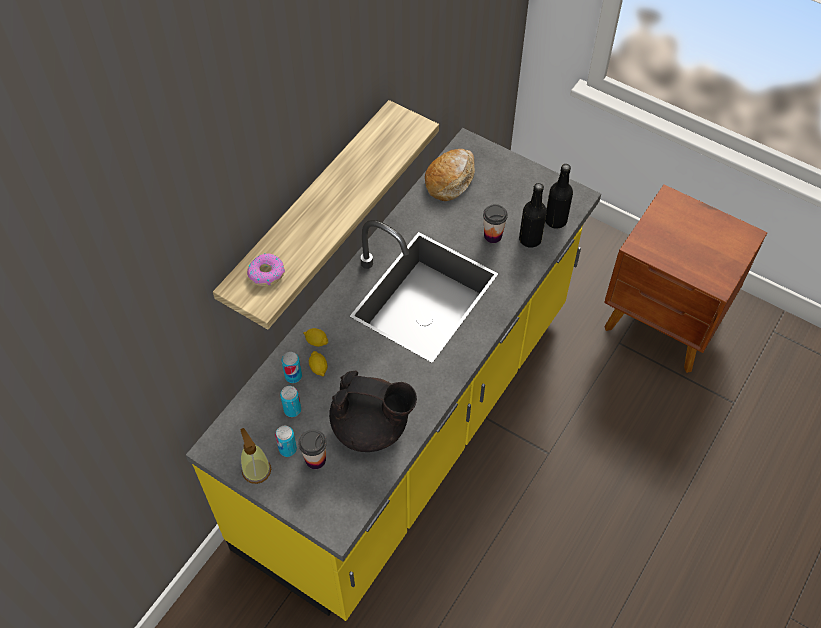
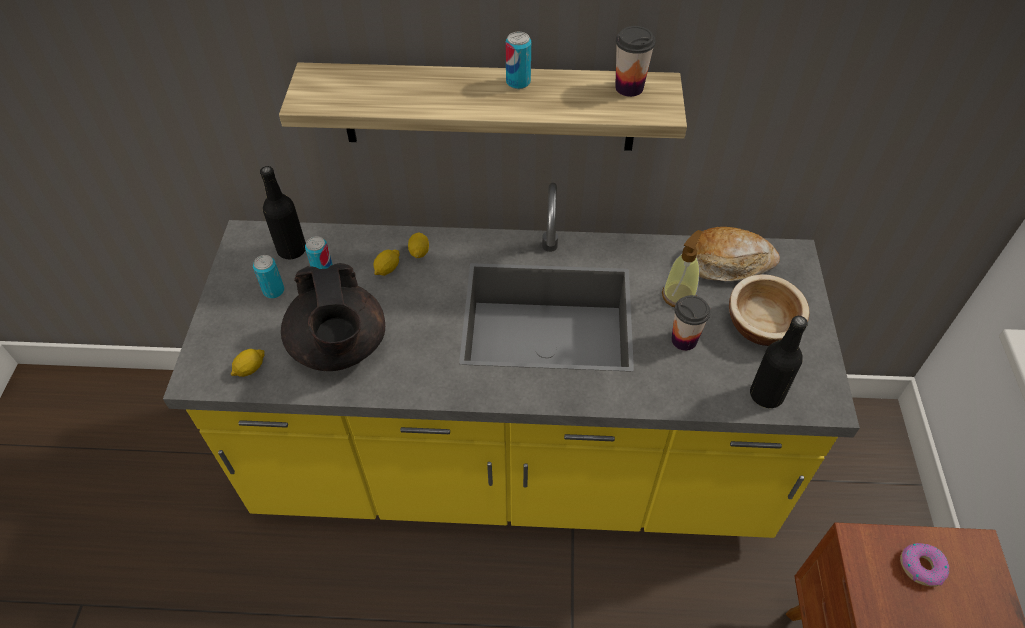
camera: 60 degrees right, 5 degrees down
(256, 470) = (236, 278): soap dispenser -> soap dispenser (679, 295)
(266, 273) = (346, 86): donut -> donut (921, 566)
(293, 376) = (365, 254): can -> can (518, 82)
(315, 459) = (272, 319): cup -> cup (629, 87)
(353, 489) = (250, 369): none -> lemon
(507, 193) = (761, 326): none -> bowl
(530, 239) = (712, 380): black bottle -> black bottle (292, 250)

